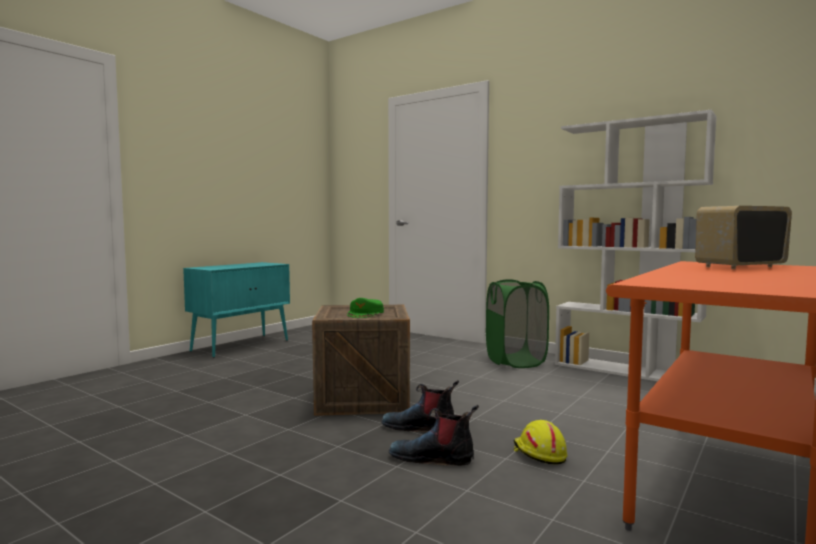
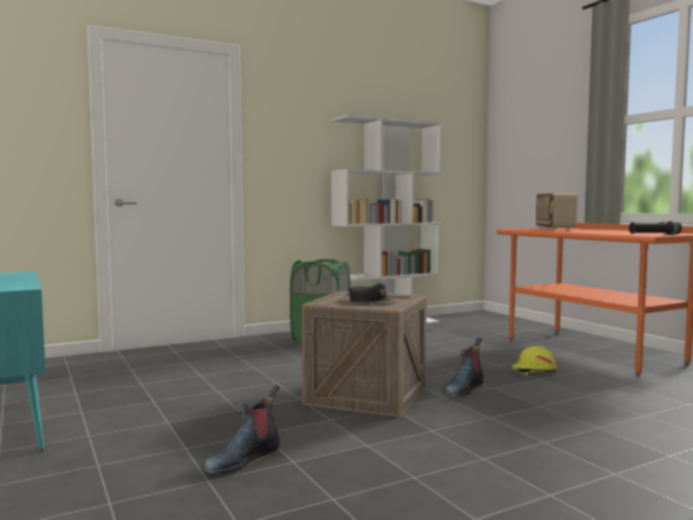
camera: 65 degrees left, 0 degrees up
(365, 313) = (371, 301): green cap -> black cap
(433, 458) = (530, 395): boot -> boot (243, 459)
(684, 283) = (654, 234): none -> black flashlight

